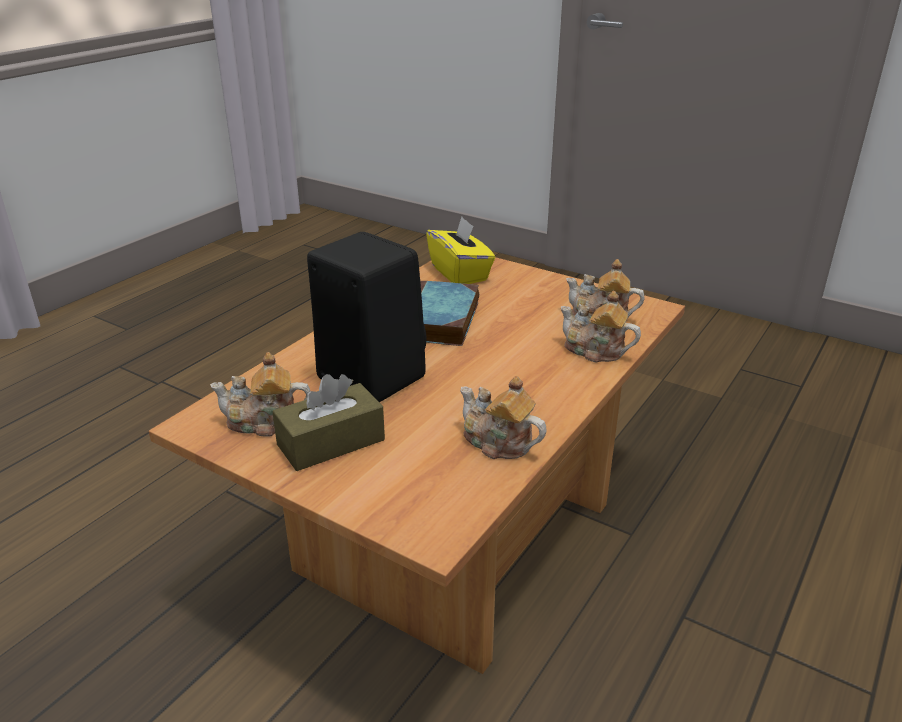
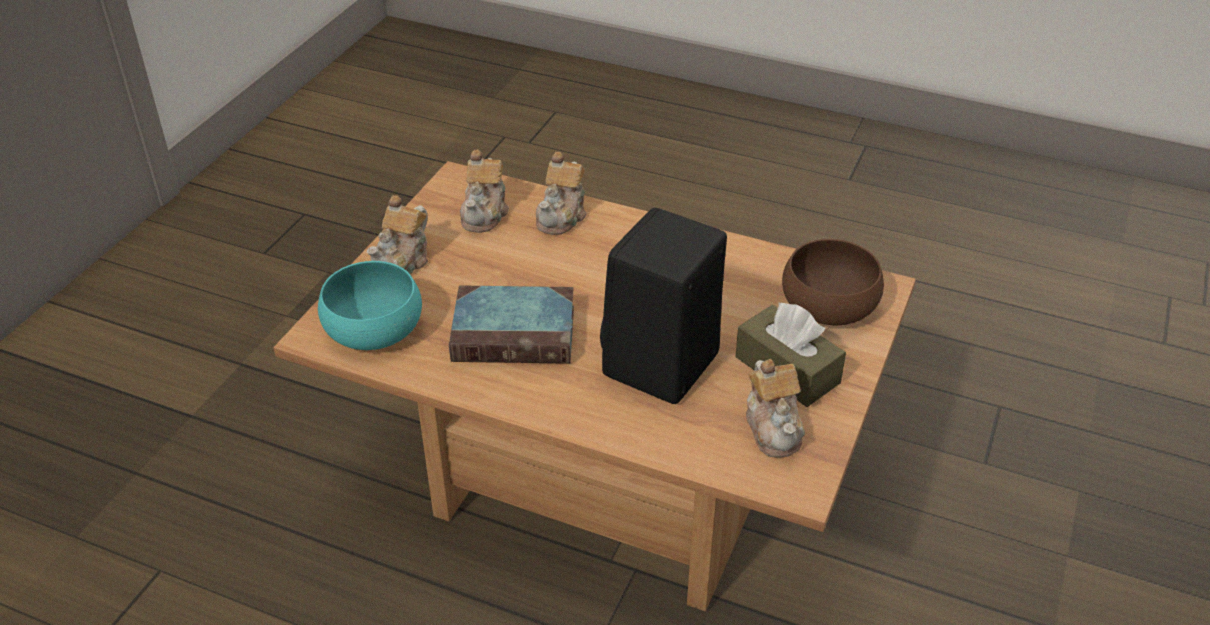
camera: 100 degrees left, 10 degrees up
(417, 489) = (828, 304): none -> brown bowl
(460, 273) = (373, 328): yellow tissue box -> turquoise bowl
(498, 443) = (744, 266): teapot -> teapot (403, 261)

